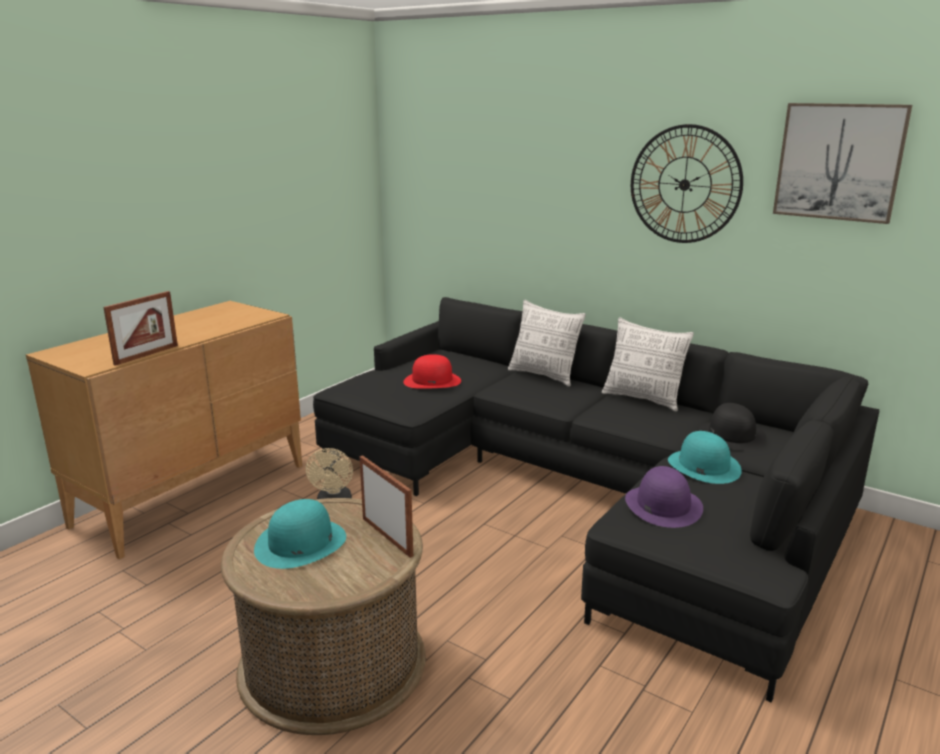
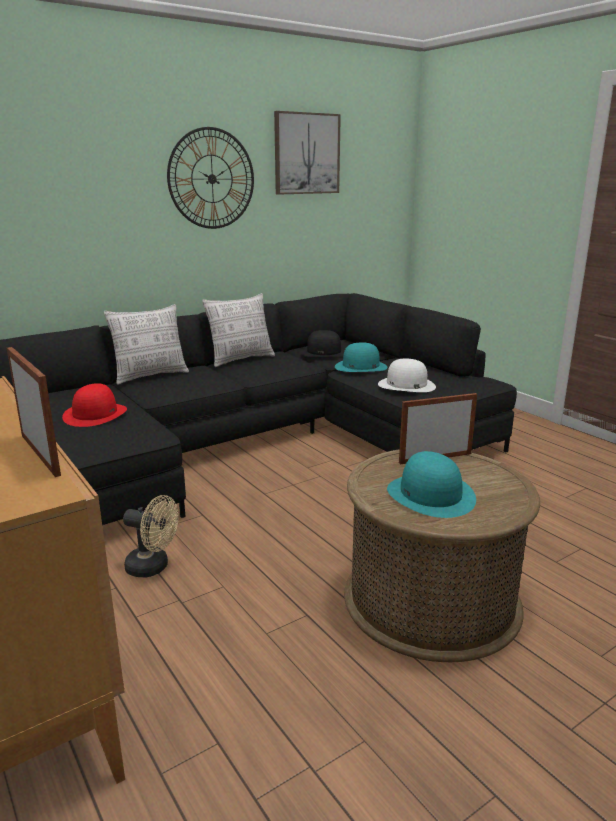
camera: 70 degrees left, 0 degrees up
(663, 505) = (406, 385): purple hat -> white hat

